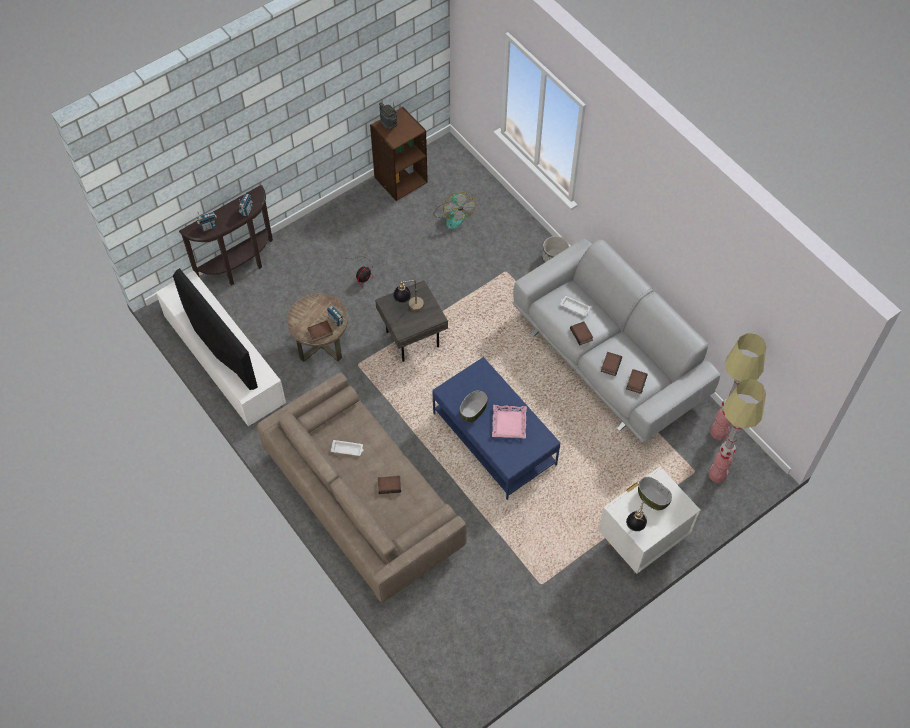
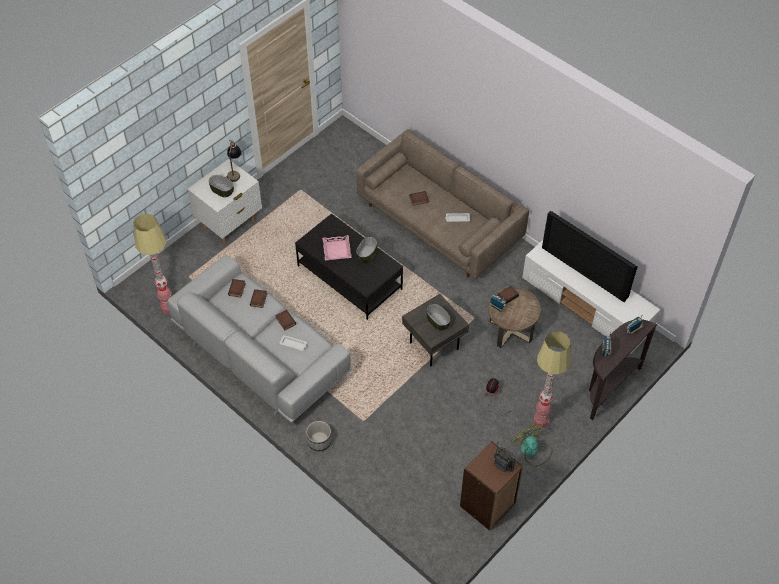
camera: 170 degrees right, 5 degrees down
(409, 307) = (437, 322): table lamp -> bowl
(453, 215) = (425, 472): fan -> fan (532, 451)
(494, 439) = (350, 277): blue coffee table -> black coffee table
(717, 474) = (170, 277): floor lamp -> floor lamp (540, 421)

